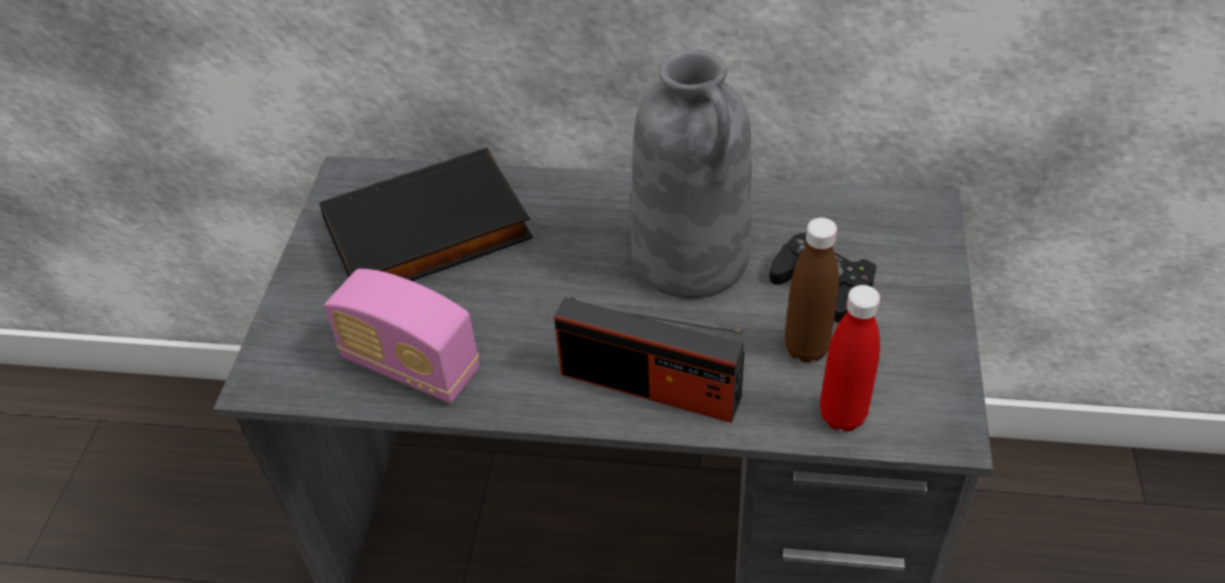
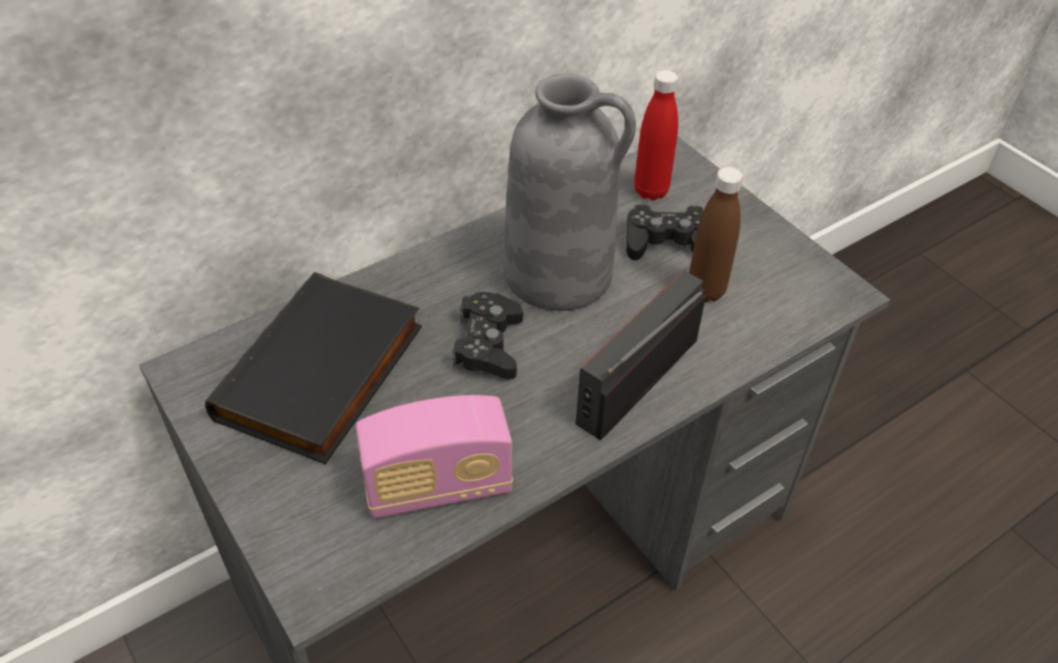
camera: 45 degrees left, 0 degrees up
(567, 282) = (488, 344): none -> black game controller
(650, 386) = (637, 381): radio -> radio turned 150 degrees clockwise
(842, 415) = (777, 321): red bottle -> red bottle (651, 191)

